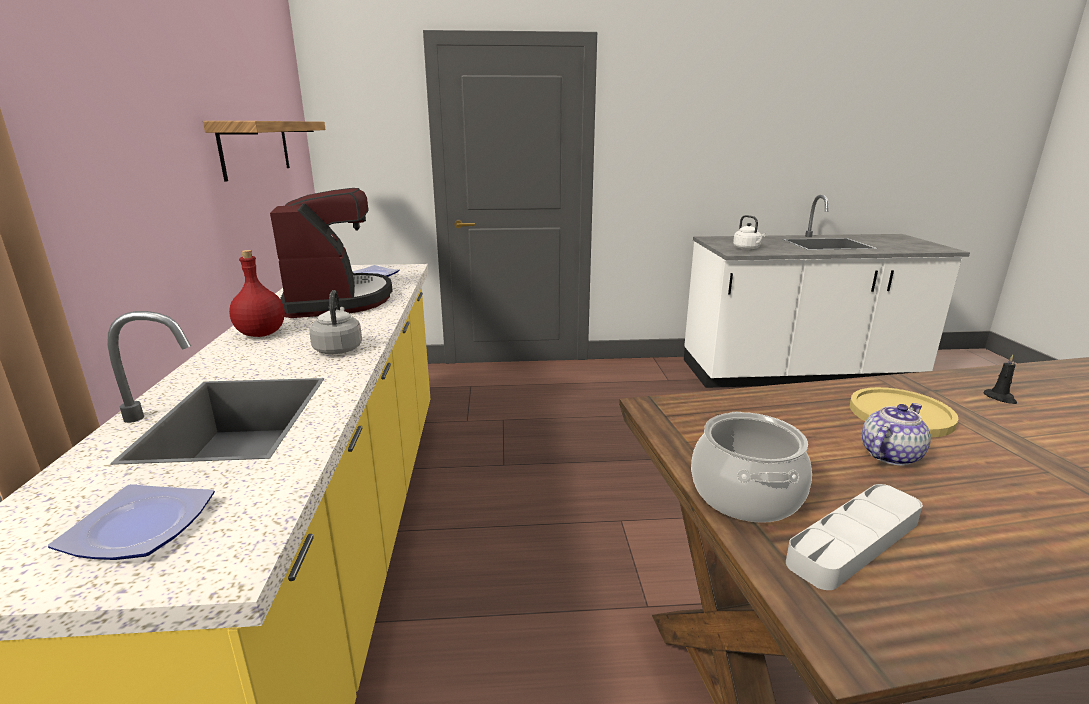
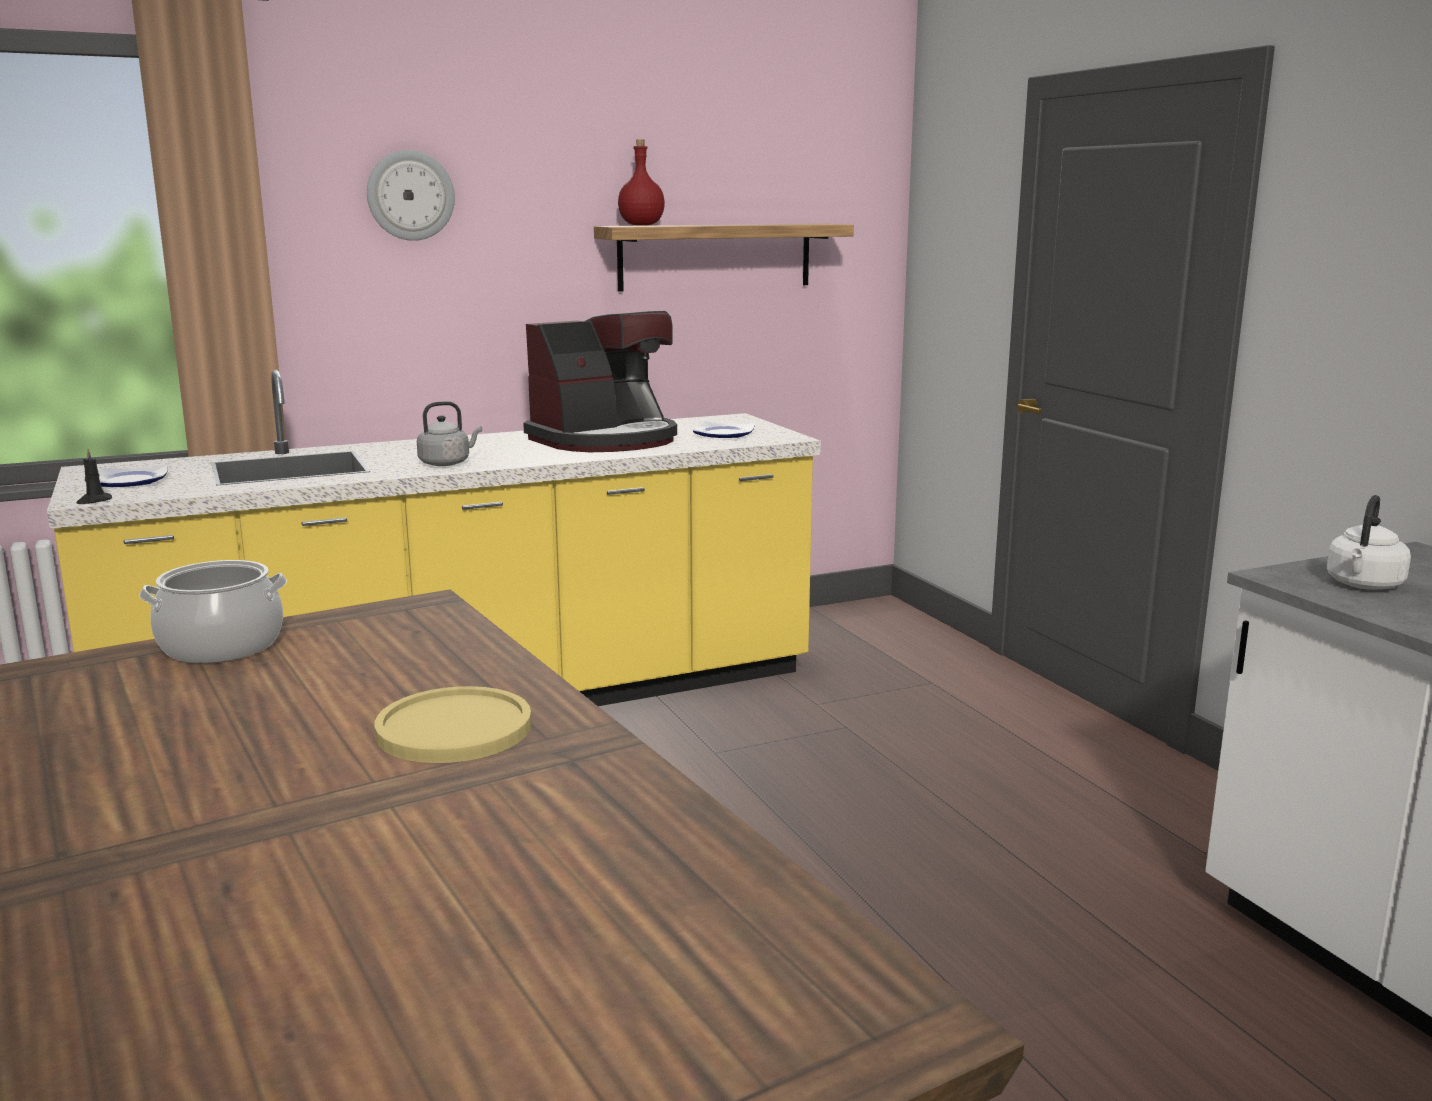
camera: 70 degrees right, 5 degrees down
(85, 79) = (410, 195): none -> wall clock
(262, 334) = (476, 441): red bottle -> red bottle (641, 225)
(854, 541) = (129, 685): grey tray -> none
(889, 455) = (315, 712): teapot -> none
(1000, 398) = (560, 814): black candle -> black candle (94, 501)

